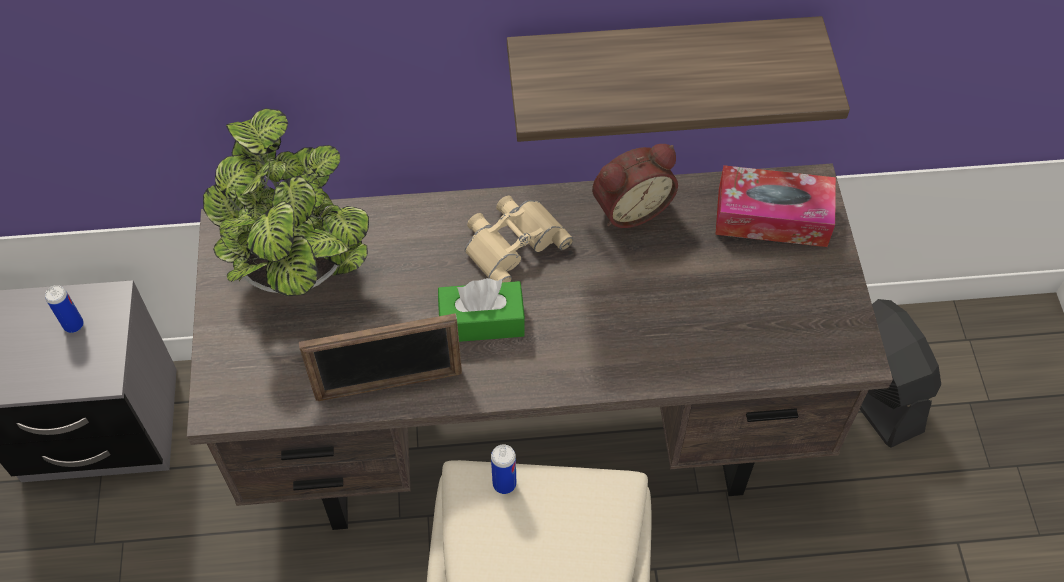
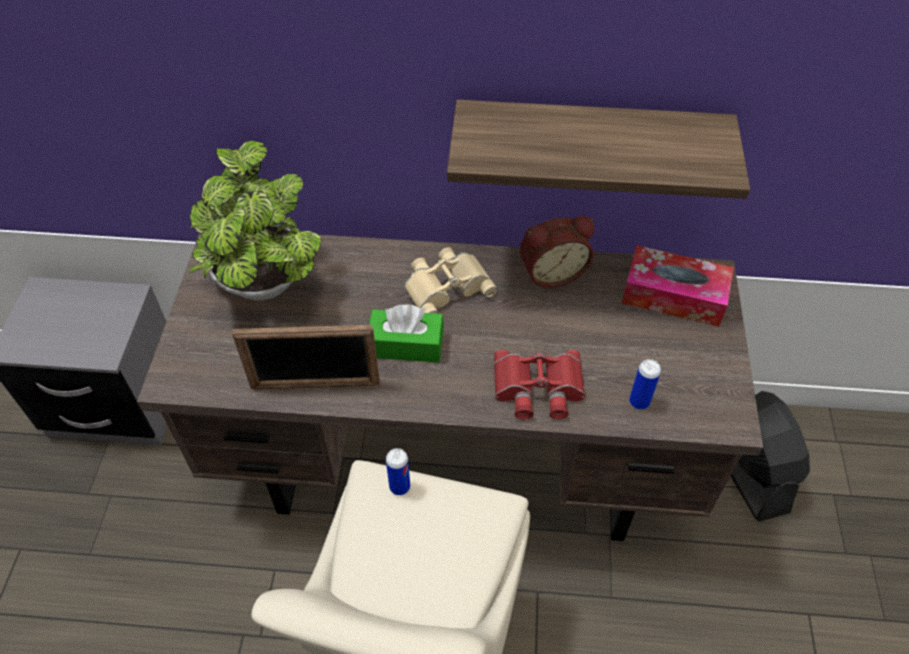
camera: 10 degrees right, 5 degrees down
(73, 325) = (95, 311): can -> can (639, 401)
(640, 351) = (537, 389): none -> red binoculars

